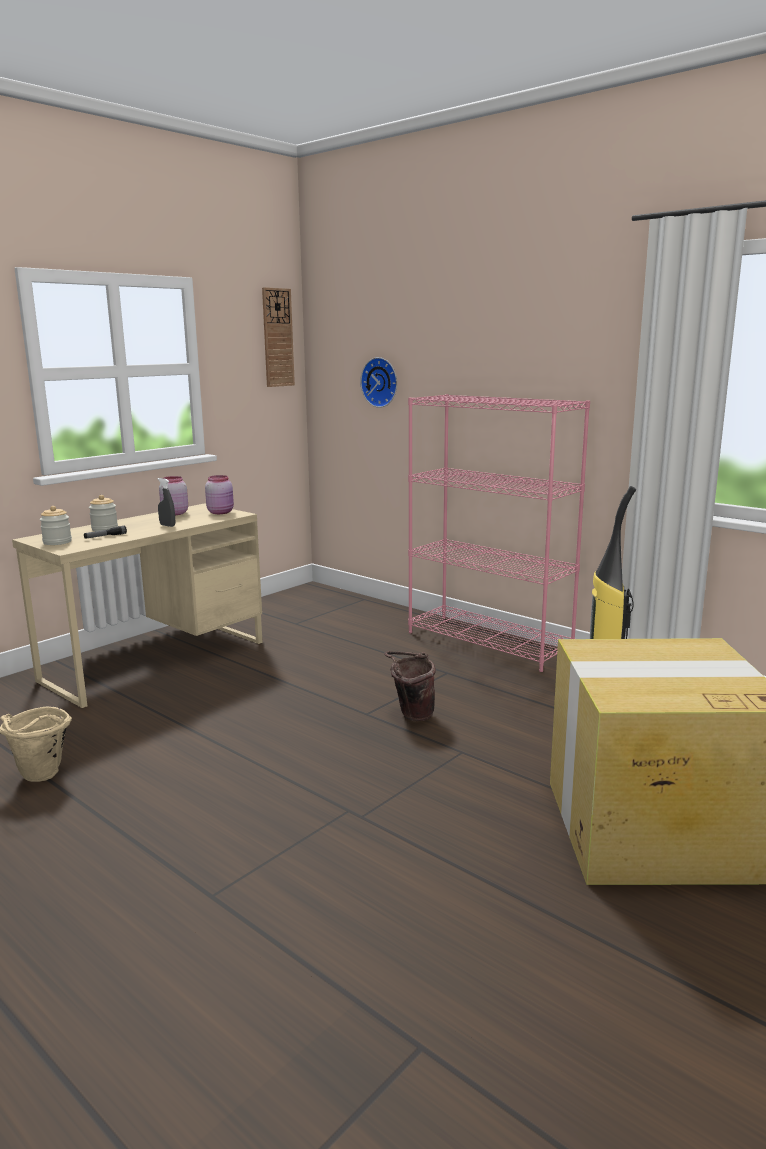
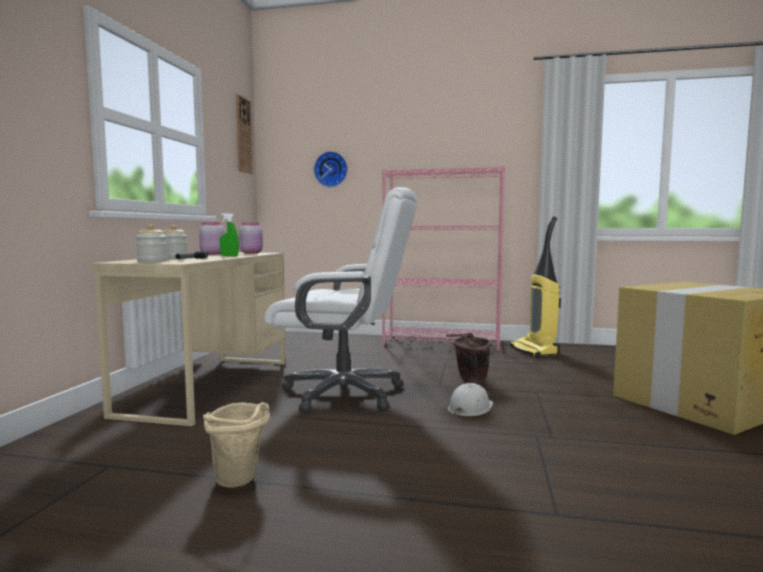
camera: 30 degrees left, 10 degrees down
(167, 525) = (229, 256): grey spray bottle -> green spray bottle
(256, 700) = (345, 393): none -> white office chair
(344, 754) = (470, 408): none -> white hard hat

